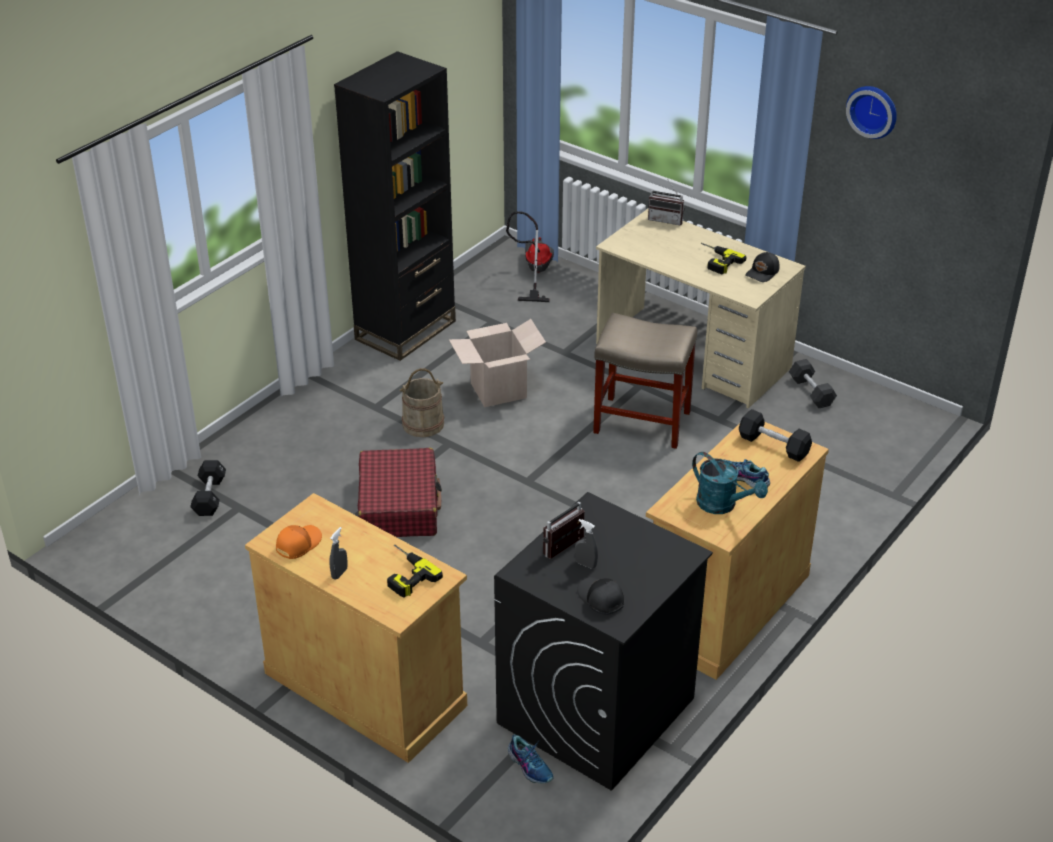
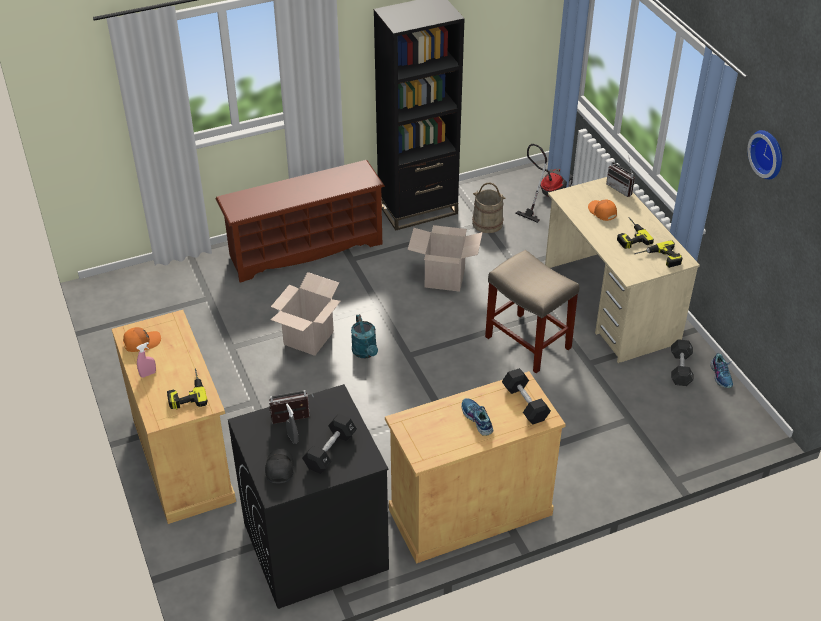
camera: 30 degrees right, 5 degrees up
(209, 496) = (197, 283): black dumbbell -> black dumbbell (330, 451)
(311, 415) = (305, 249): none -> brown shoe rack
(339, 573) = (148, 374): grey spray bottle -> pink spray bottle
(399, 506) = (308, 338): red suitcase -> cardboard box
(423, 424) = (373, 284): beige bucket -> beige bucket (487, 223)
(530, 766) = (240, 564): shoe -> shoe (721, 375)
(668, 248) = (602, 212): none -> orange cap
(722, 505) = (443, 435): turquoise watering can -> turquoise watering can (366, 353)
(763, 273) = (658, 259): black cap -> power drill

